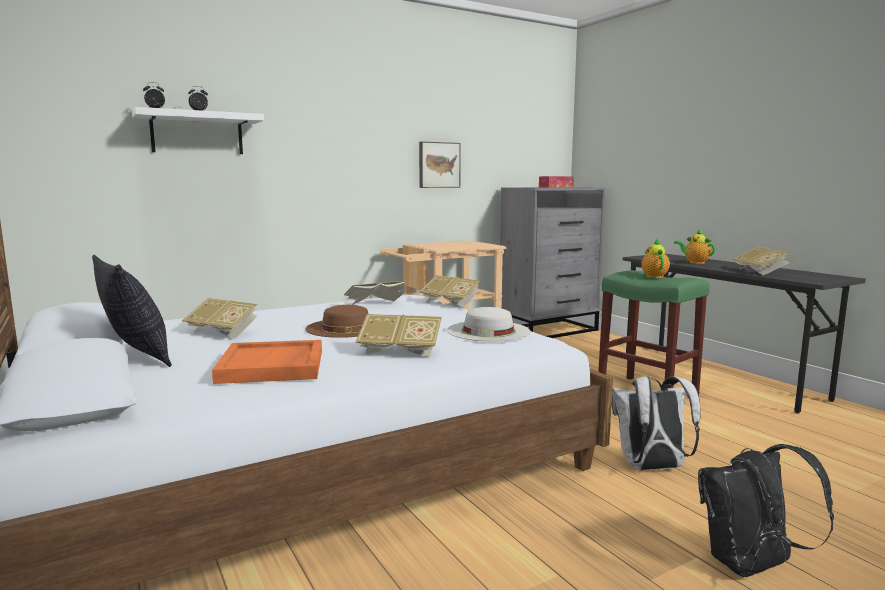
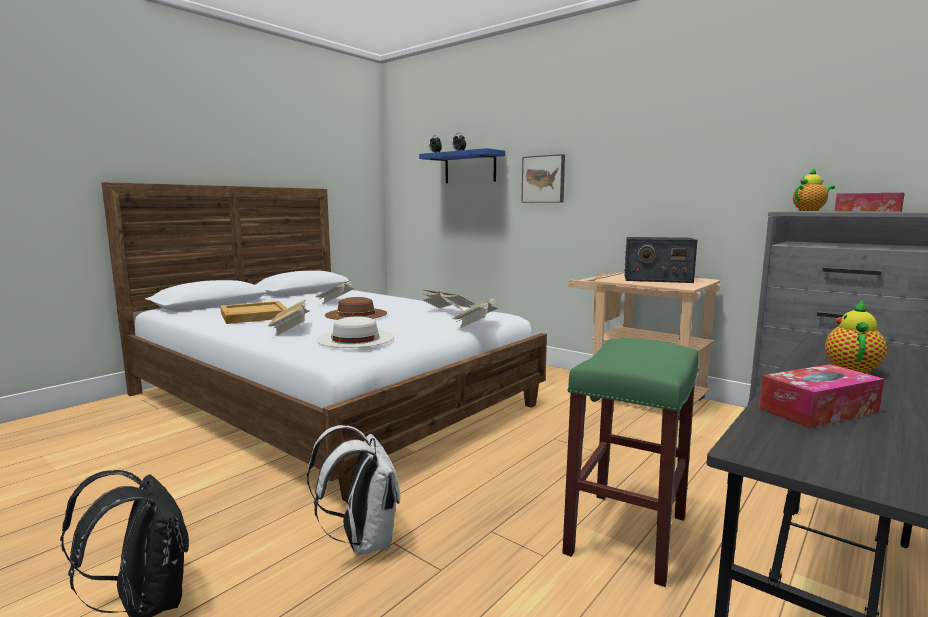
camera: 70 degrees right, 0 degrees up
(136, 357) = (275, 300): pillow -> none
(197, 133) = (470, 168): white shelf -> blue shelf
(273, 366) = (254, 315): orange tray -> beige tray
(438, 165) = (683, 183): picture -> picture (544, 179)
(453, 244) = (657, 279): none -> radio
(654, 276) = (640, 354): teapot -> teapot (810, 211)
(759, 272) = (818, 410): book -> tissue box

